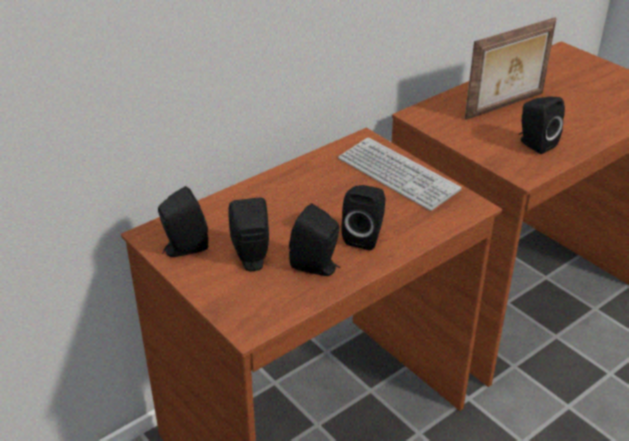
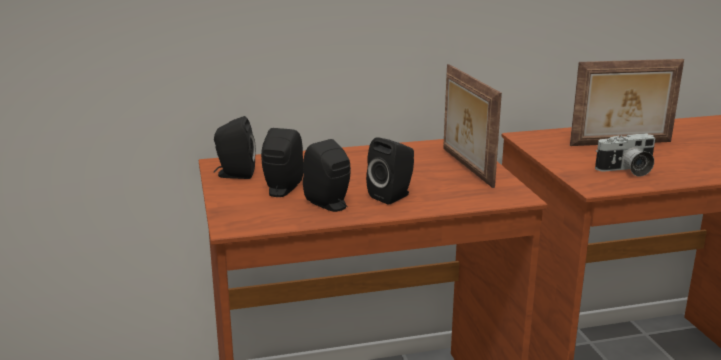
camera: 25 degrees right, 15 degrees down
(397, 175) = (465, 167): keyboard -> picture frame
(534, 144) = (627, 170): black speaker -> camera

